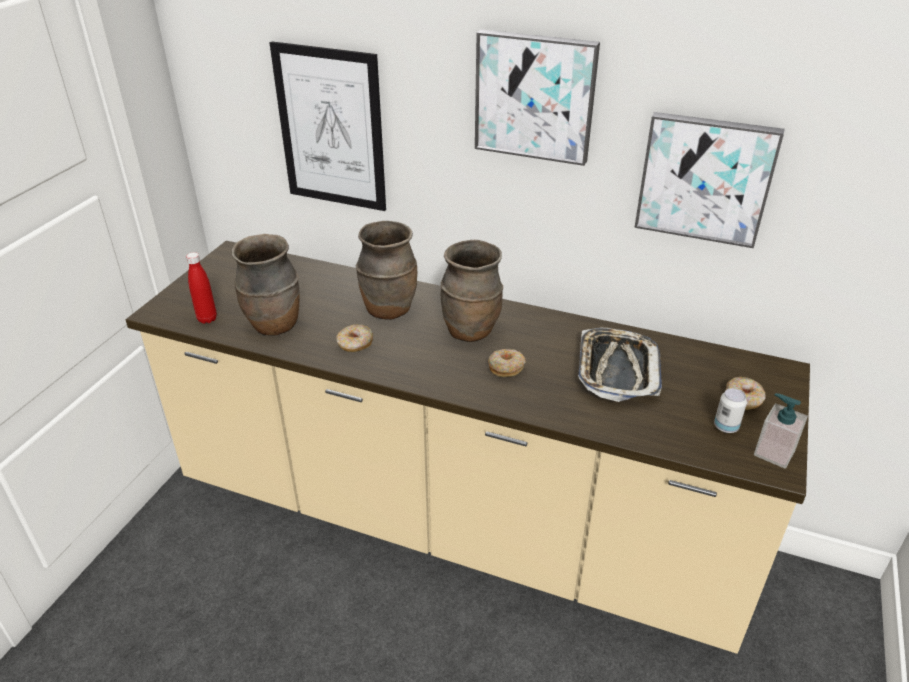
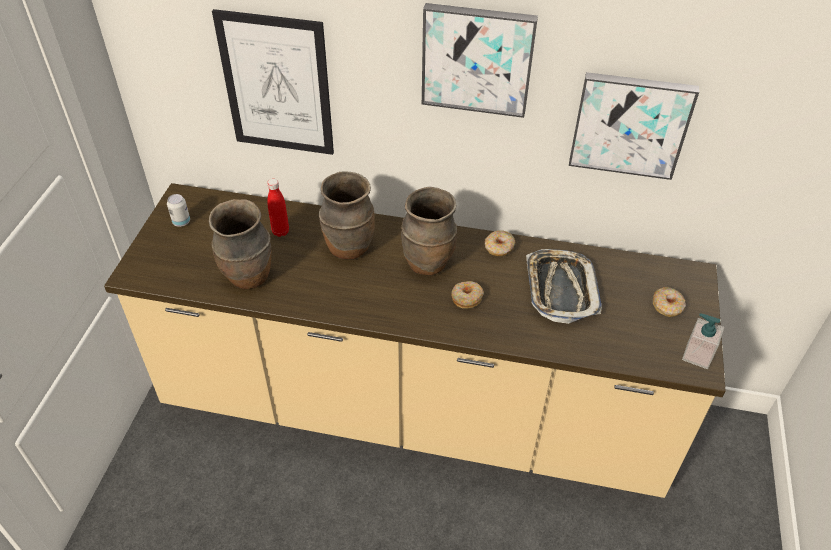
camera: 10 degrees left, 10 degrees up
(207, 319) = (183, 276): red bottle -> red bottle (280, 232)
(355, 344) = (328, 288): donut -> donut (499, 248)
(726, 427) = (657, 335): can -> can (181, 222)

